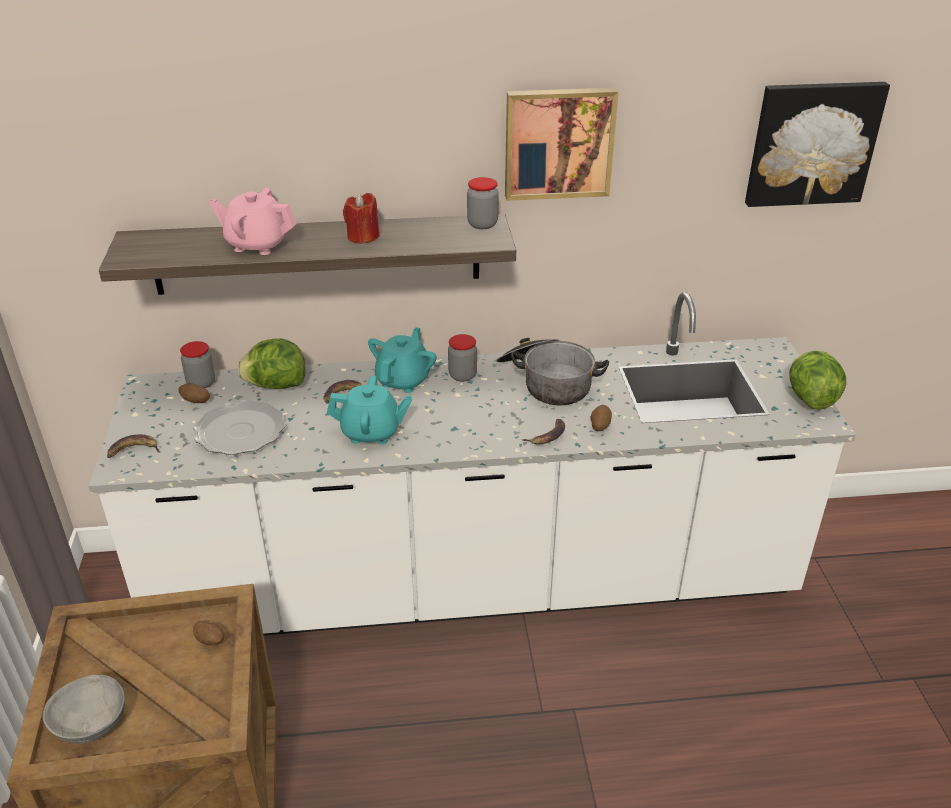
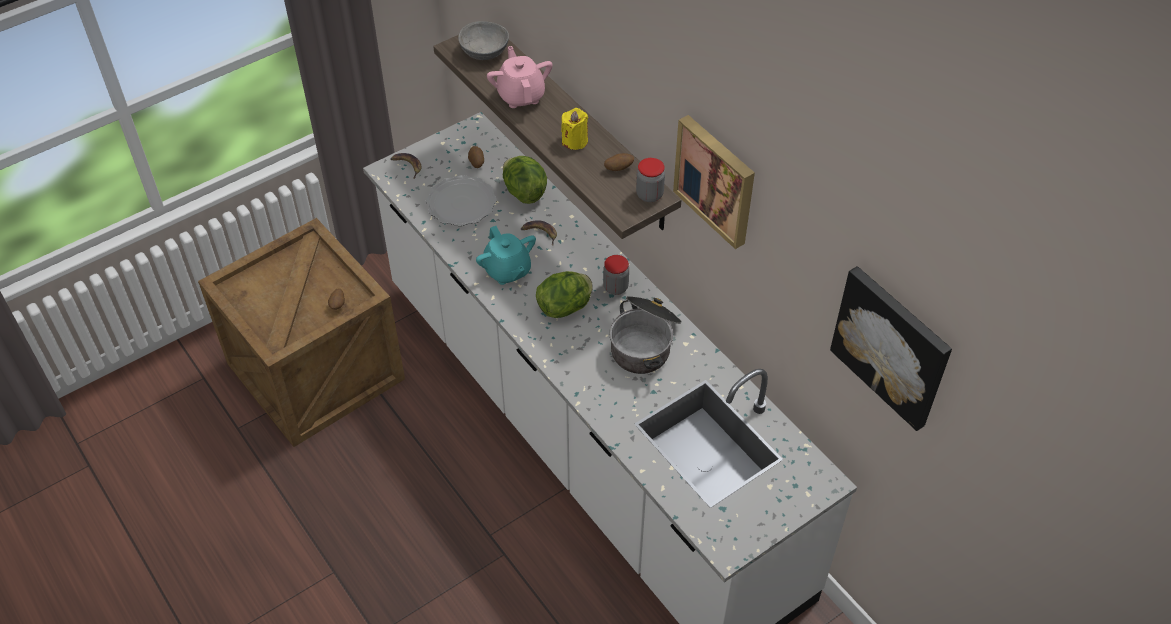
camera: 60 degrees right, 15 degrees up
(90, 724) = (253, 290): grey bowl -> grey bowl (484, 52)
(201, 383) = (498, 152): jar -> none
(363, 237) = (574, 141): red candle -> yellow candle
(403, 380) = (583, 256): turquoise teapot -> none
(547, 435) = (574, 371): banana -> none
(599, 426) = (609, 399): potato -> potato (618, 168)
(809, 398) = (758, 531): lettuce -> lettuce (565, 307)

